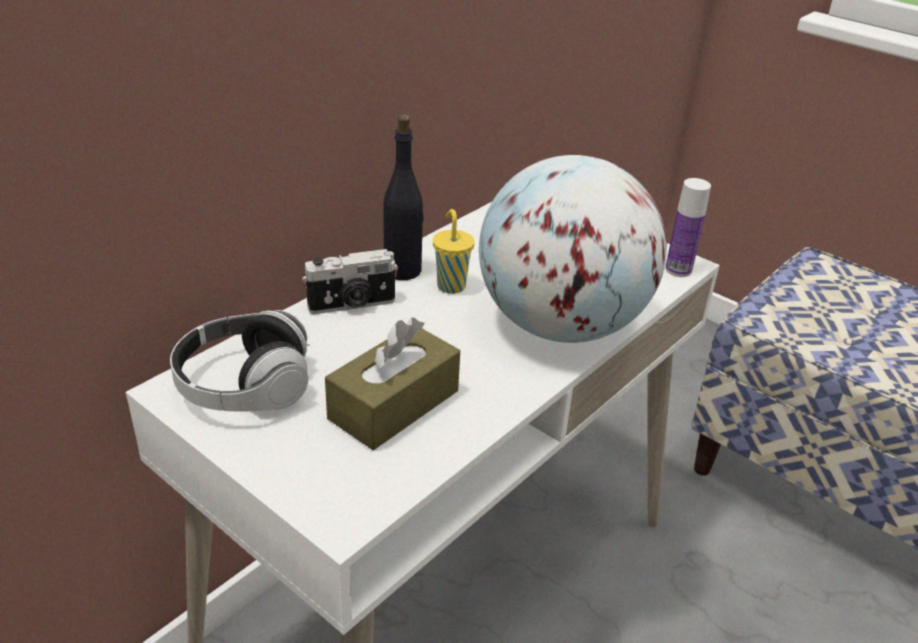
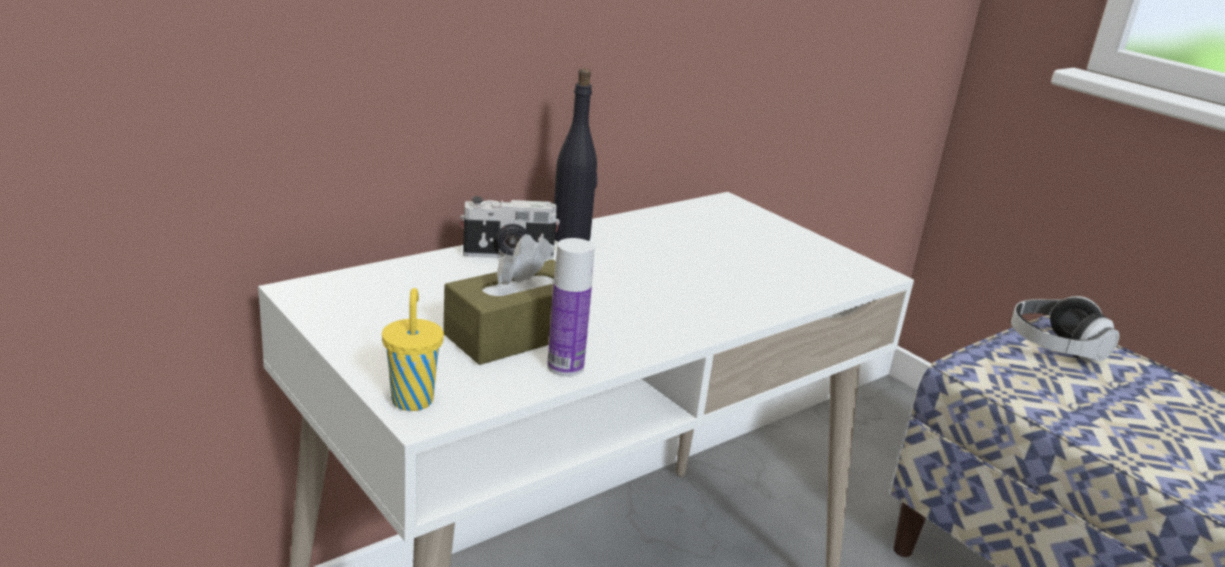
camera: 10 degrees right, 10 degrees down
(245, 387) = (373, 299): headphones -> headphones (1055, 347)
(450, 285) = (615, 255): yellow cup -> yellow cup (412, 399)
(560, 325) = (718, 301): globe -> none
(678, 270) = (865, 276): bottle -> bottle (565, 366)

